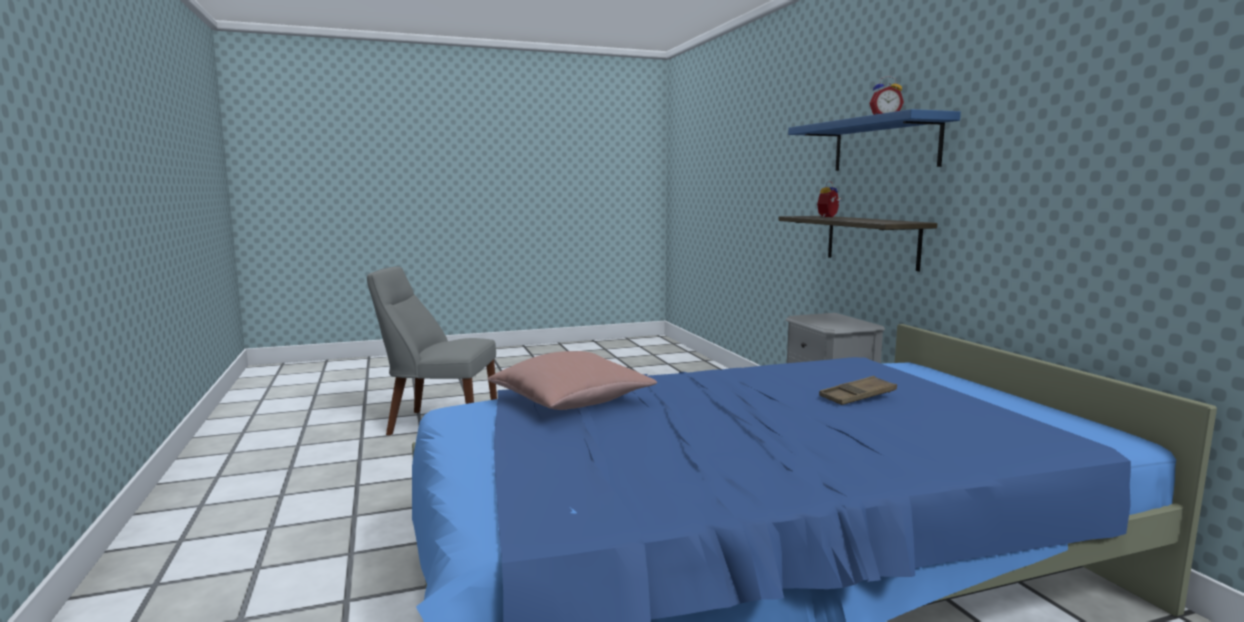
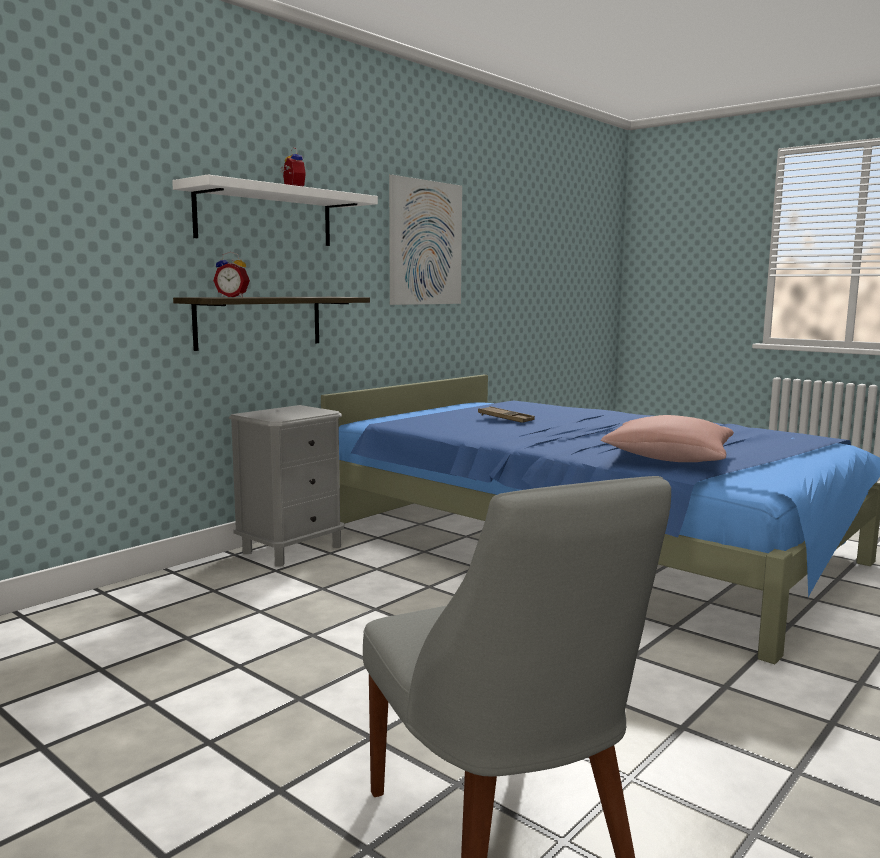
camera: 120 degrees left, 0 degrees up
(885, 145) = (265, 216): blue shelf -> white shelf
(1100, 147) = (425, 243): none -> picture

